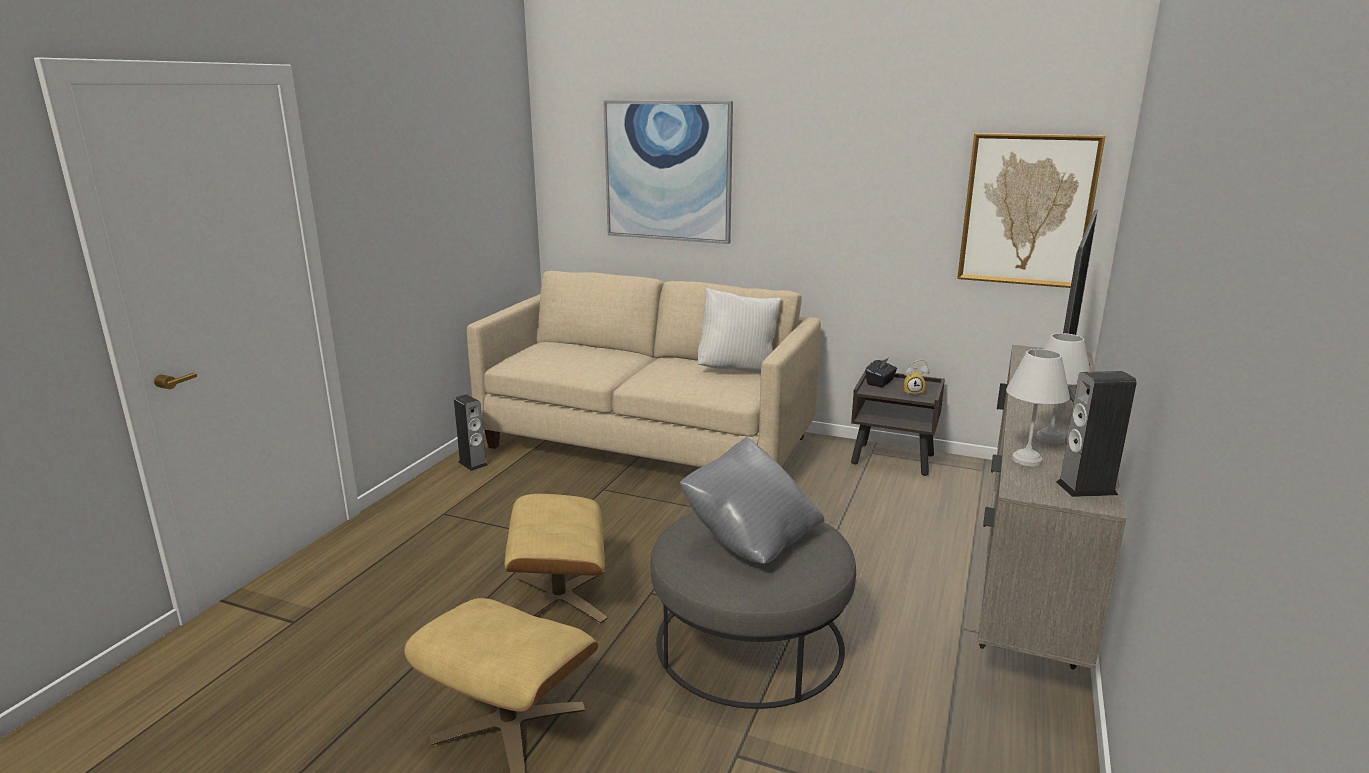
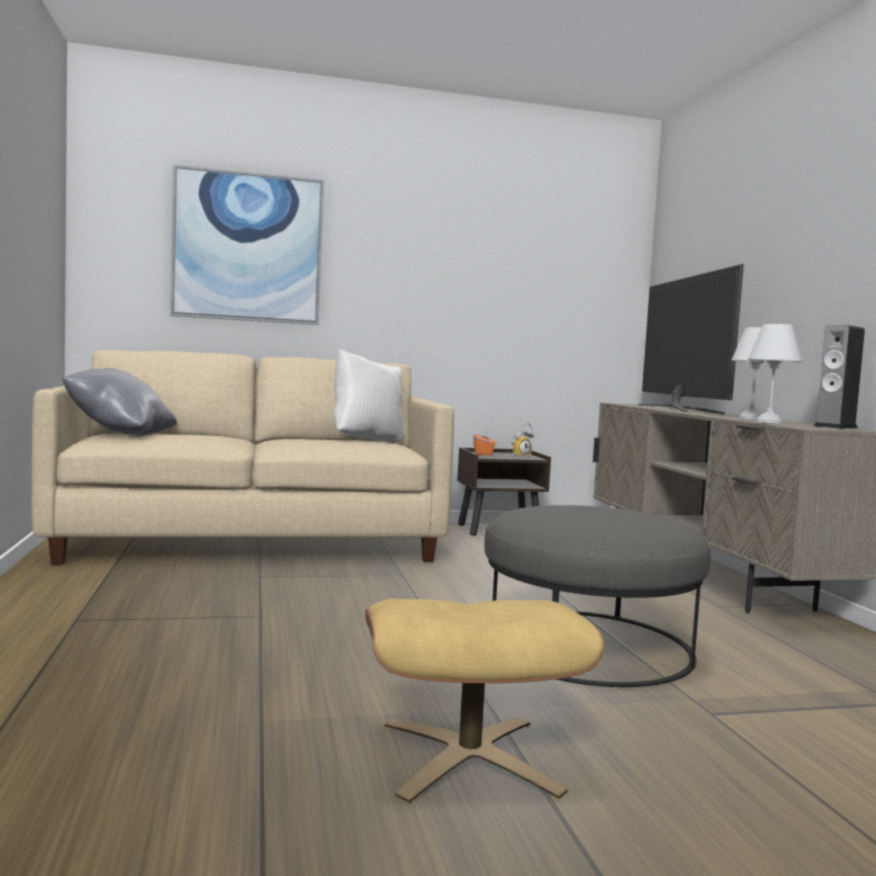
camera: 35 degrees left, 15 degrees down
(473, 463) = (50, 578): speaker -> none
(558, 598) = (349, 655): beige ottoman -> none
(750, 538) = (594, 516): grey pillow -> grey pillow (120, 434)
(880, 382) = (483, 454): black tissue box -> orange tissue box
(1027, 210) = (585, 295): picture -> none

